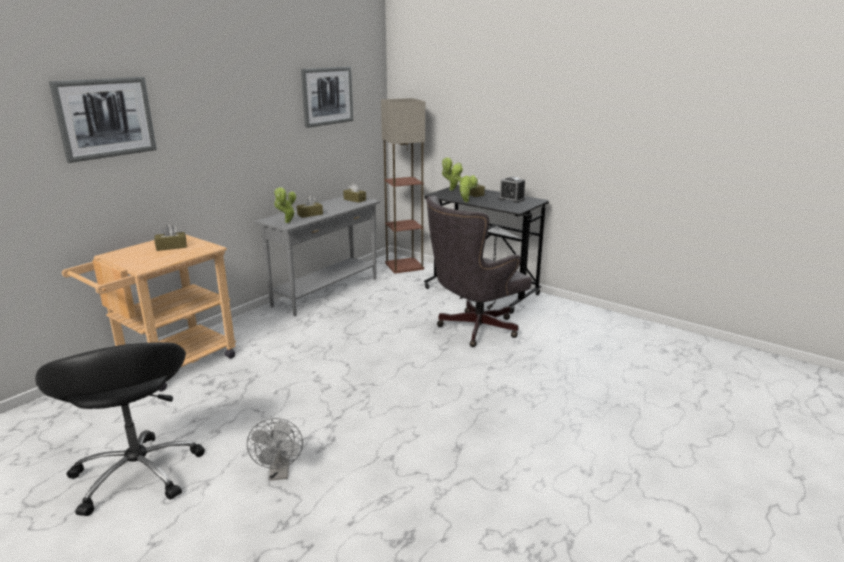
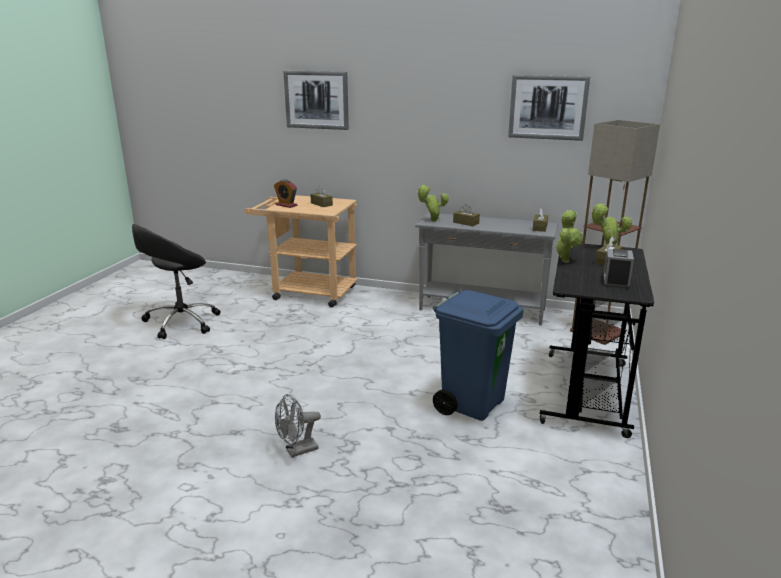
camera: 70 degrees right, 0 degrees up
(142, 262) = (286, 205): none -> alarm clock
(279, 473) = (188, 364): grey fan -> grey fan (297, 451)
(474, 329) = (472, 404): grey office chair -> blue trash can

